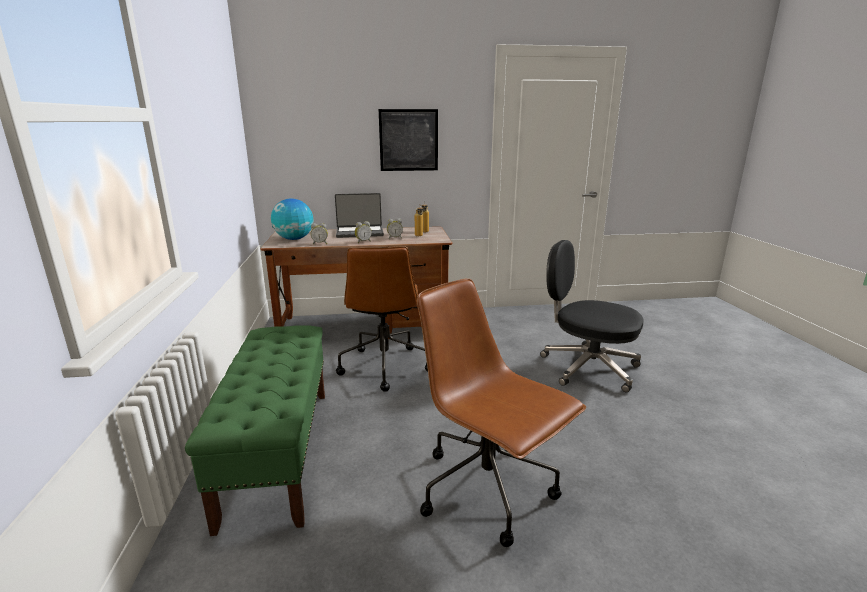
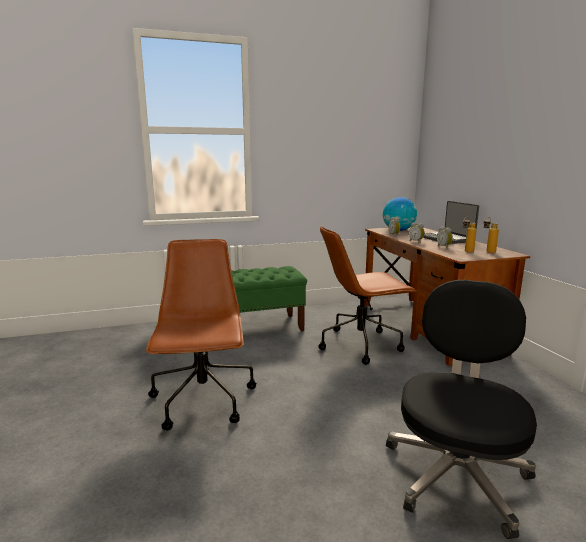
camera: 80 degrees right, 5 degrees down
(408, 140) = (518, 151): picture -> none
(488, 490) = (203, 401): brown office chair -> brown office chair turned 45 degrees counterclockwise

